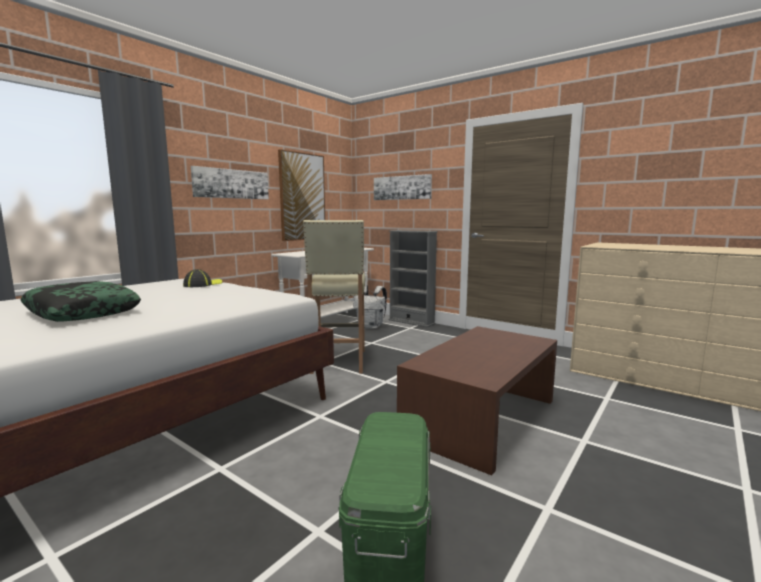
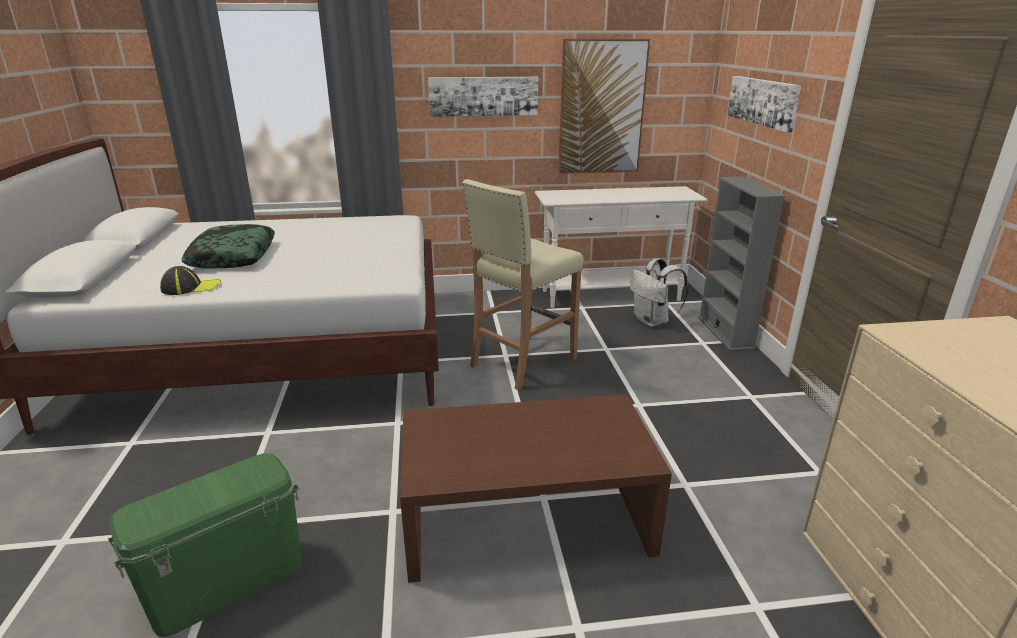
camera: 45 degrees right, 15 degrees up
(202, 284) = (382, 234): cap -> cap (191, 287)

